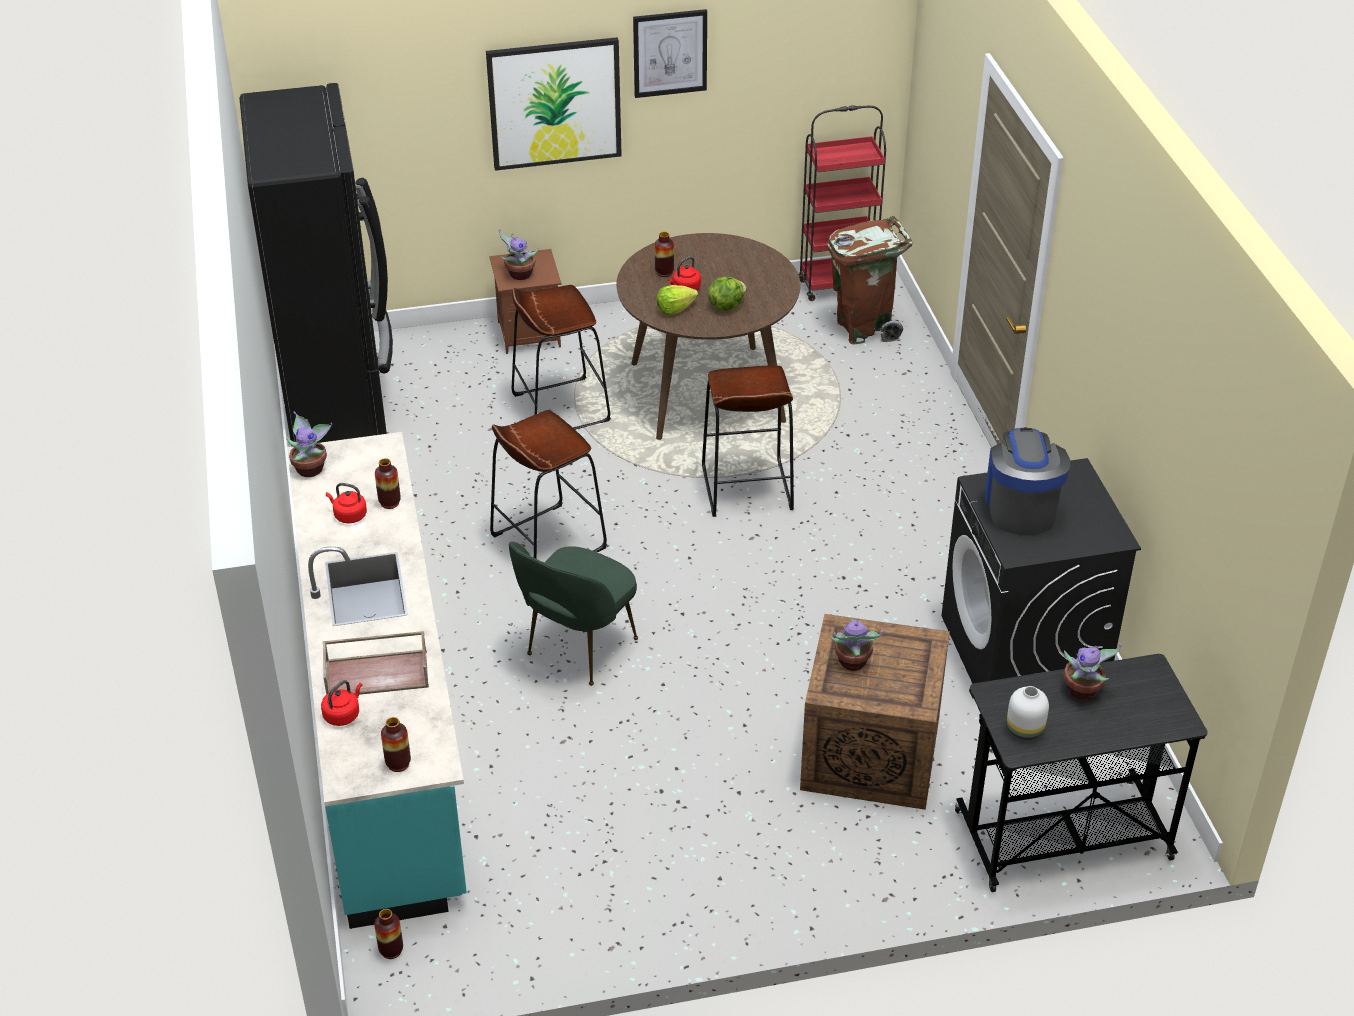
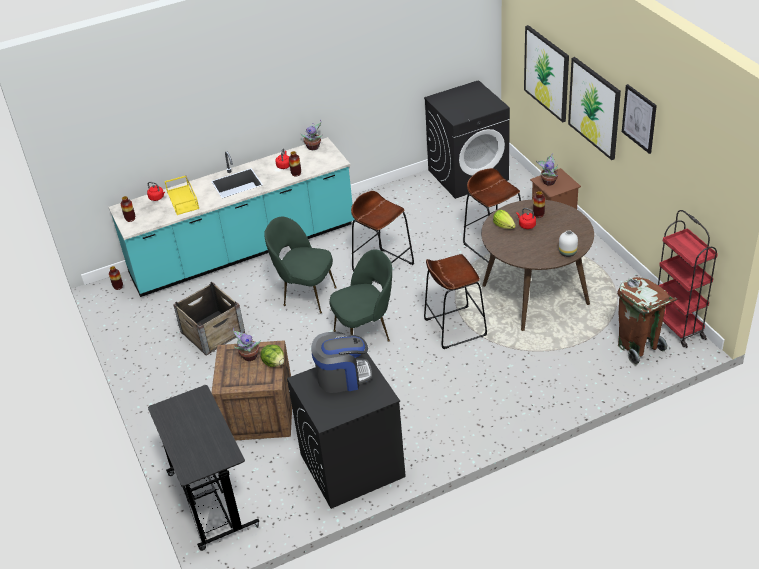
camera: 80 degrees right, 0 degrees up
(341, 396) = (468, 174): black fridge -> black washing machine
(378, 673) = (183, 200): brown tray -> yellow tray
(408, 124) = (547, 73): none -> picture
(622, 798) = (212, 332): none -> crate
(719, 591) = (366, 334): none -> green chair
(726, 306) = (517, 243): lettuce -> lettuce (274, 363)
(1025, 729) = (176, 409): white vase -> white vase (568, 253)
(1083, 692) = (207, 429): potted plant -> none

